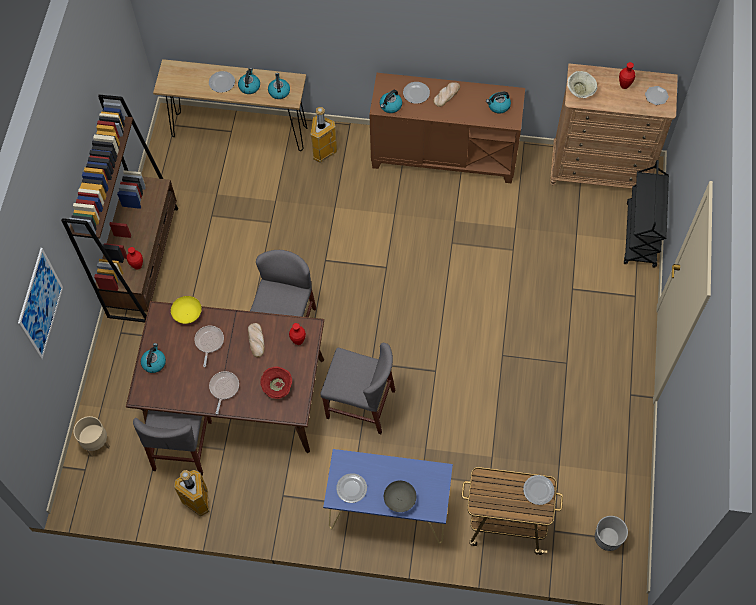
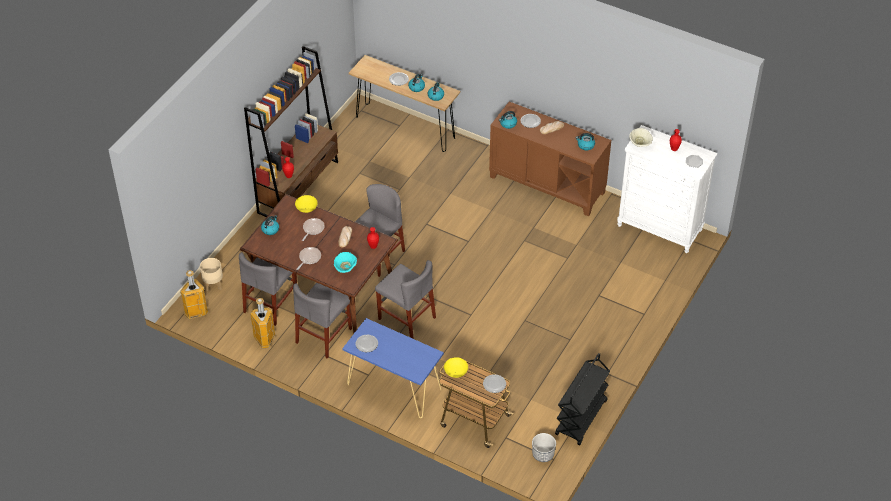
camera: 20 degrees right, 15 degrees down
(40, 304) = (209, 154): picture -> none
(269, 467) = (324, 335): none -> grey chair
(277, 387) = (345, 268): red bowl -> turquoise bowl
(323, 152) = (459, 157): trash can -> trash can (196, 312)
(400, 499) = (396, 360): grey bowl -> none
(482, 490) = (455, 372): none -> yellow bowl
(599, 171) = (660, 228): brown dresser -> white dresser
(641, 235) = (669, 277): black cart -> black cart (581, 418)

